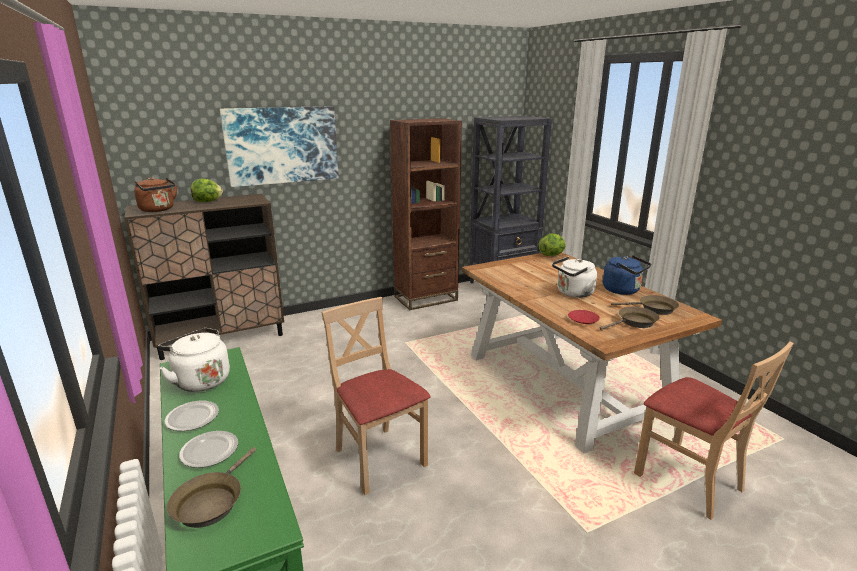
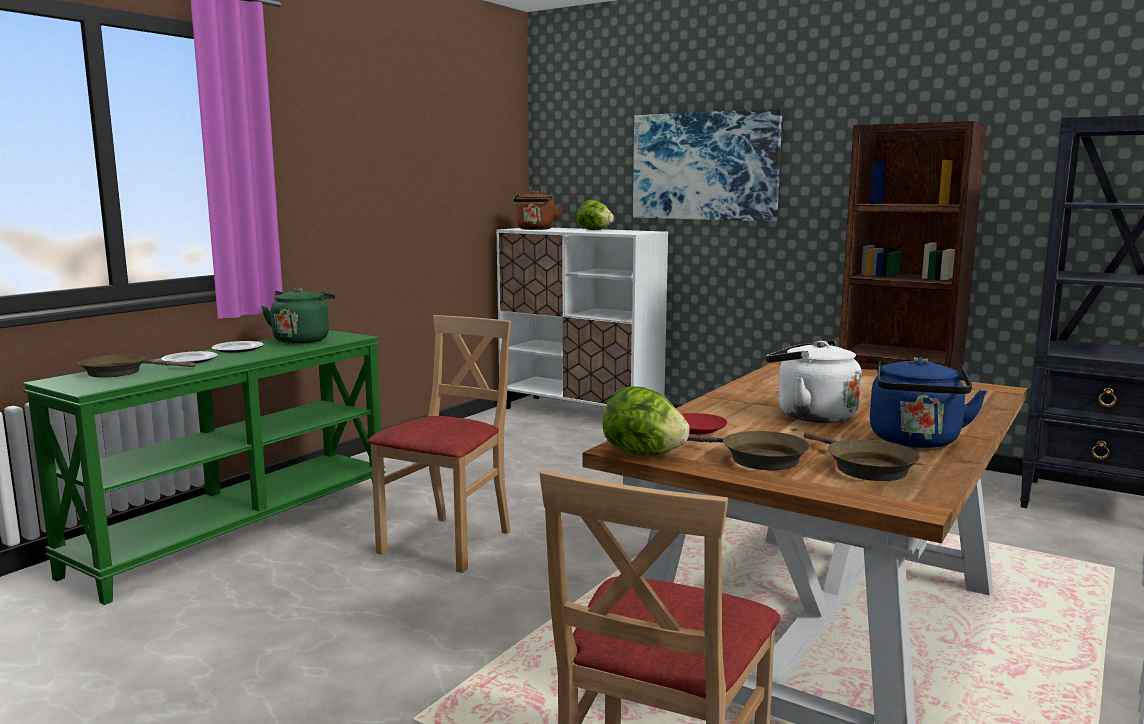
camera: 60 degrees right, 10 degrees down
(200, 380) = (302, 340): white kettle -> green kettle
(222, 338) = (580, 413): brown cabinet -> white cabinet
(552, 255) = (982, 388): lettuce -> lettuce (643, 454)

